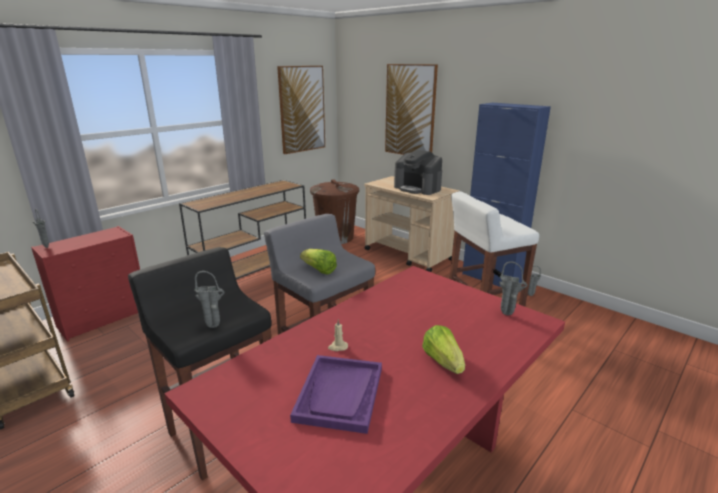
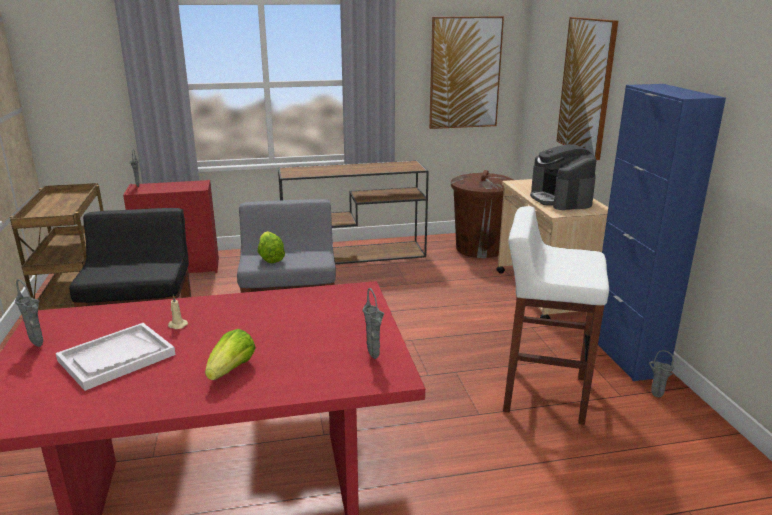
camera: 35 degrees right, 0 degrees up
(215, 327) = (118, 277): grey vase -> grey vase (39, 346)
(340, 394) = (116, 358): purple tray -> white tray

